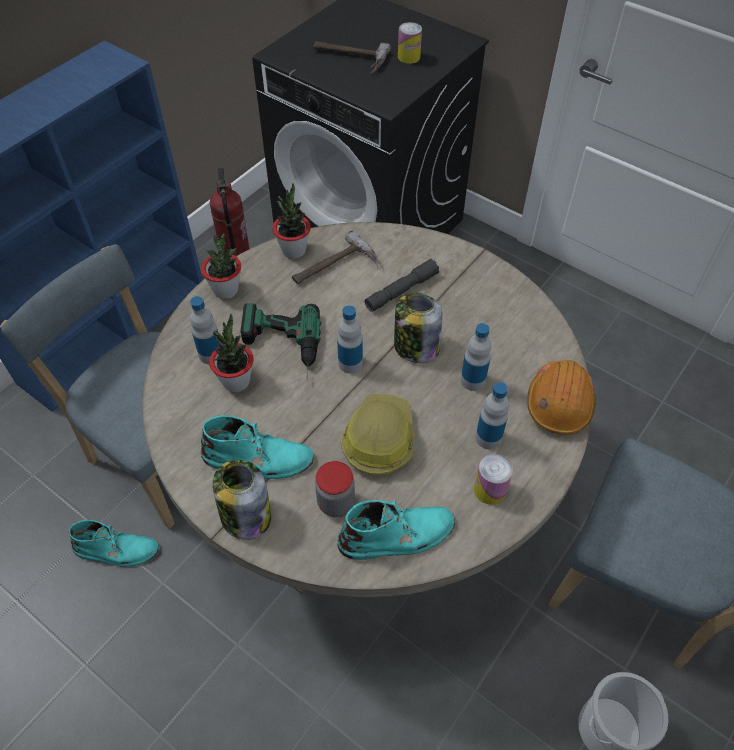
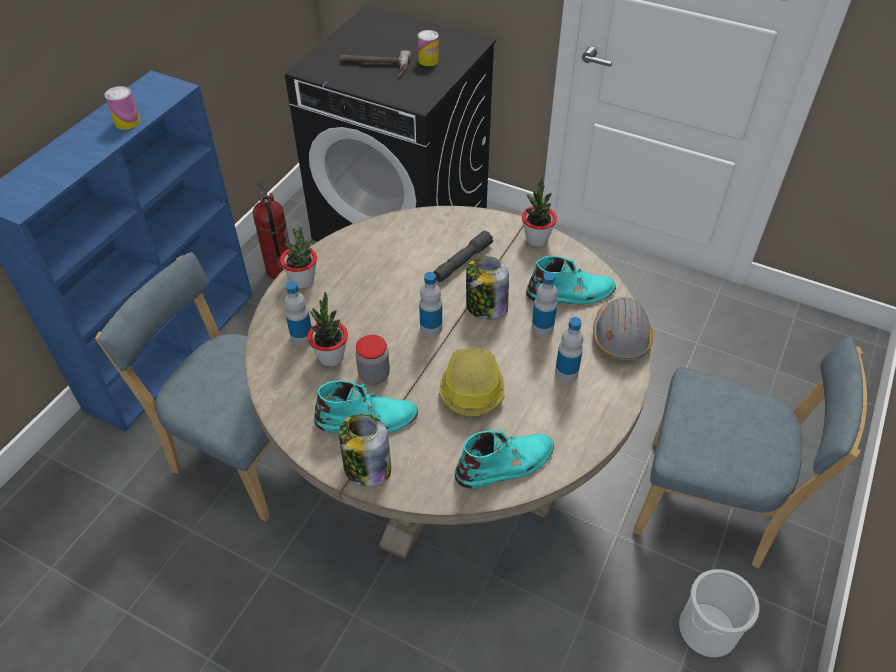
camera: 10 degrees left, 5 degrees down
(117, 550) = (218, 549): turquoise boot -> turquoise boot (571, 293)
(281, 348) = (365, 323): power drill -> none
(293, 250) = (357, 239): potted plant -> potted plant (536, 239)
(336, 269) = (399, 250): hammer -> none
(336, 503) = (445, 445): jar -> jar (374, 375)
(490, 489) = (577, 414): can -> can (127, 122)
(559, 403) = (620, 336): orange hard hat -> grey hard hat

